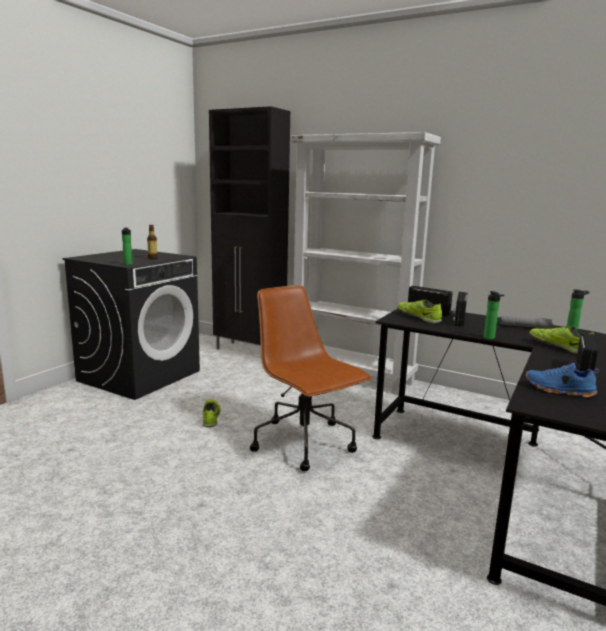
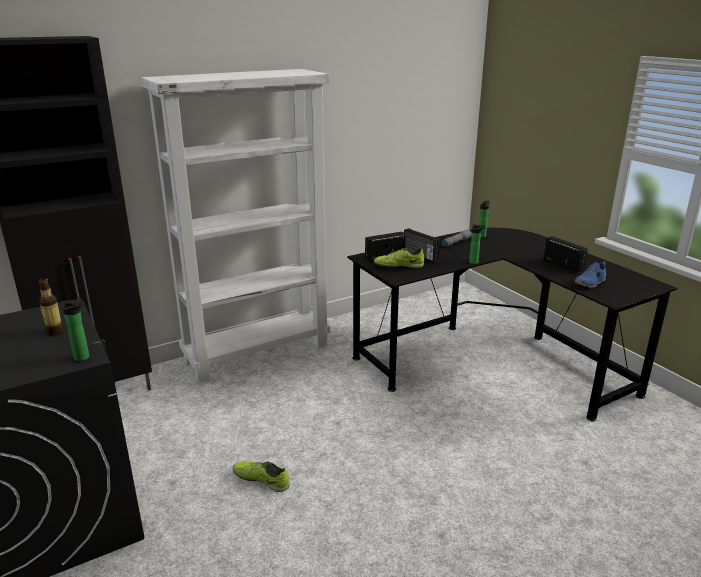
camera: 60 degrees left, 10 degrees up
(305, 443) = (373, 433): brown office chair -> none
(560, 347) = (509, 250): shoe -> none

